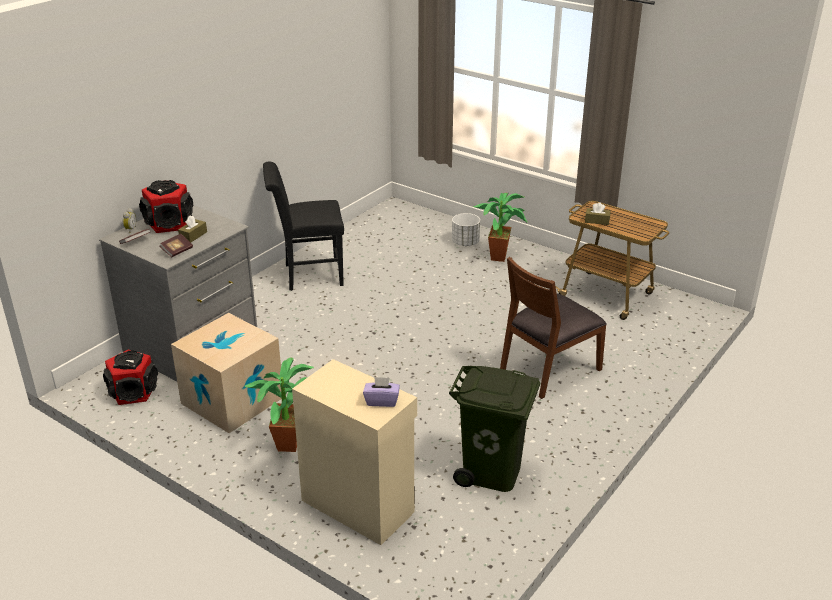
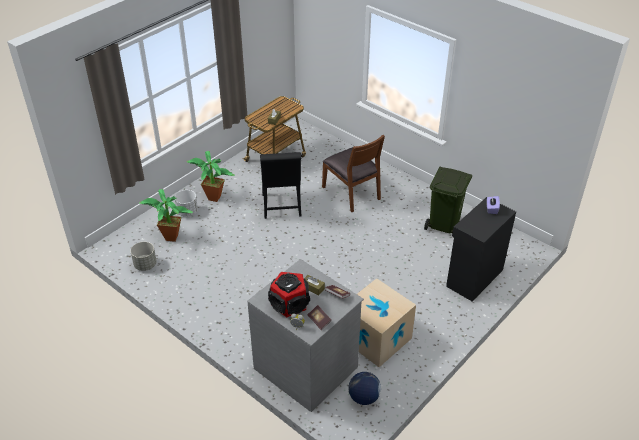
camera: 85 degrees left, 10 degrees up
(133, 392) = (364, 398): speaker -> globe
(291, 442) = (421, 307): potted plant -> potted plant (169, 236)
(308, 275) = (214, 300): black chair -> black chair (282, 208)
(358, 504) = (473, 278): beige cabinet -> black cabinet
(365, 229) = (145, 265): none -> grey planter

